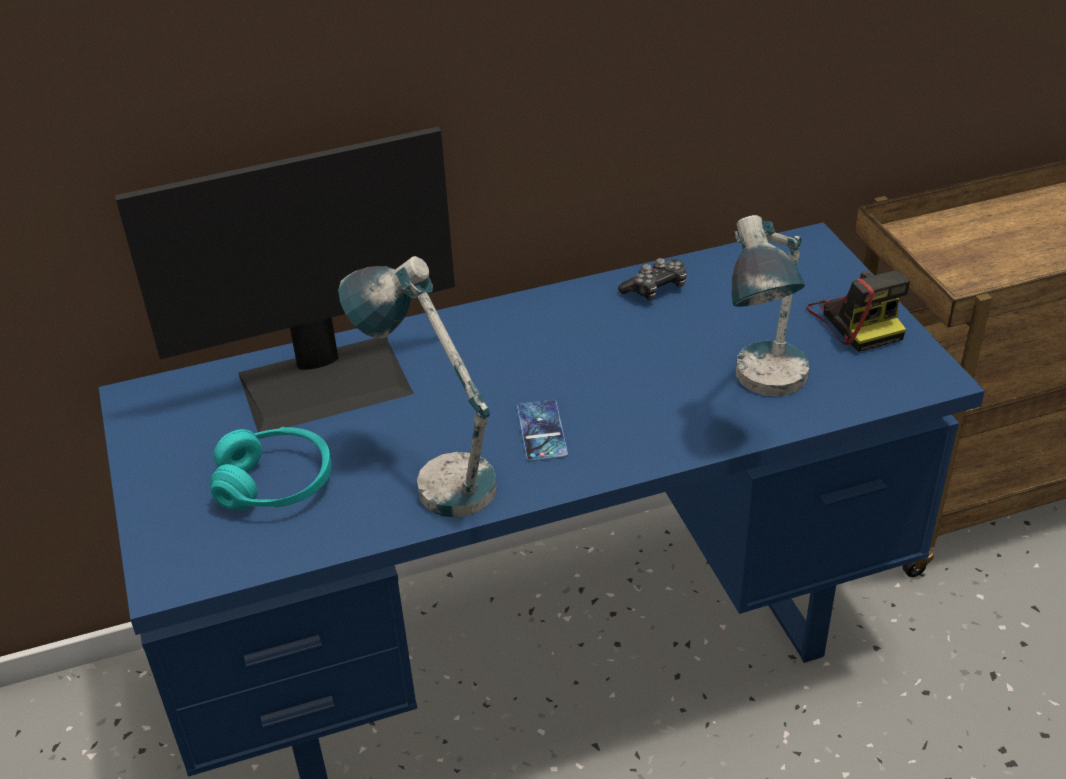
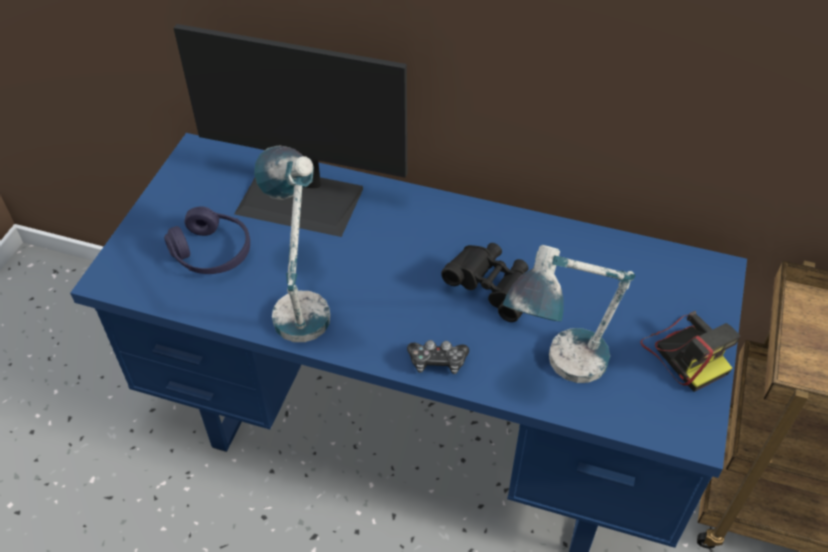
camera: 35 degrees right, 10 degrees up
(275, 484) = (212, 252): turquoise headphones -> purple headphones
(542, 431) = (388, 309): phone -> none
(626, 359) = (492, 289): none -> black binoculars
(655, 289) = (566, 246): game controller -> game controller (437, 362)
(856, 320) = (685, 353): camera -> camera turned 45 degrees counterclockwise

